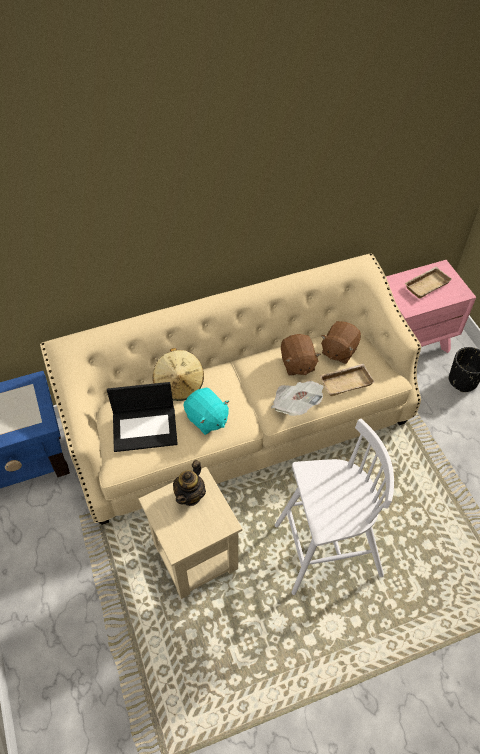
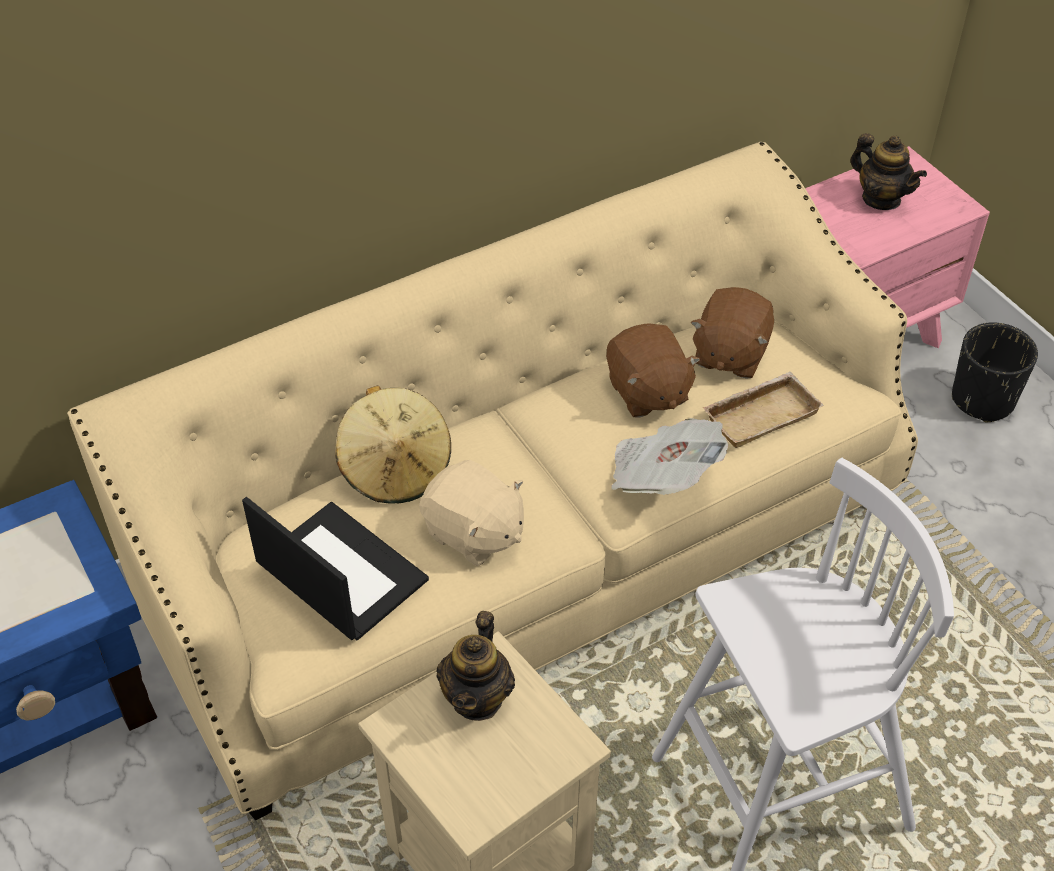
camera: 10 degrees left, 5 degrees down
(145, 428) = (339, 572): laptop -> laptop turned 120 degrees counterclockwise
(206, 419) = (473, 533): turquoise plush toy -> beige plush toy
(426, 284) = (881, 199): beige tray -> teapot

